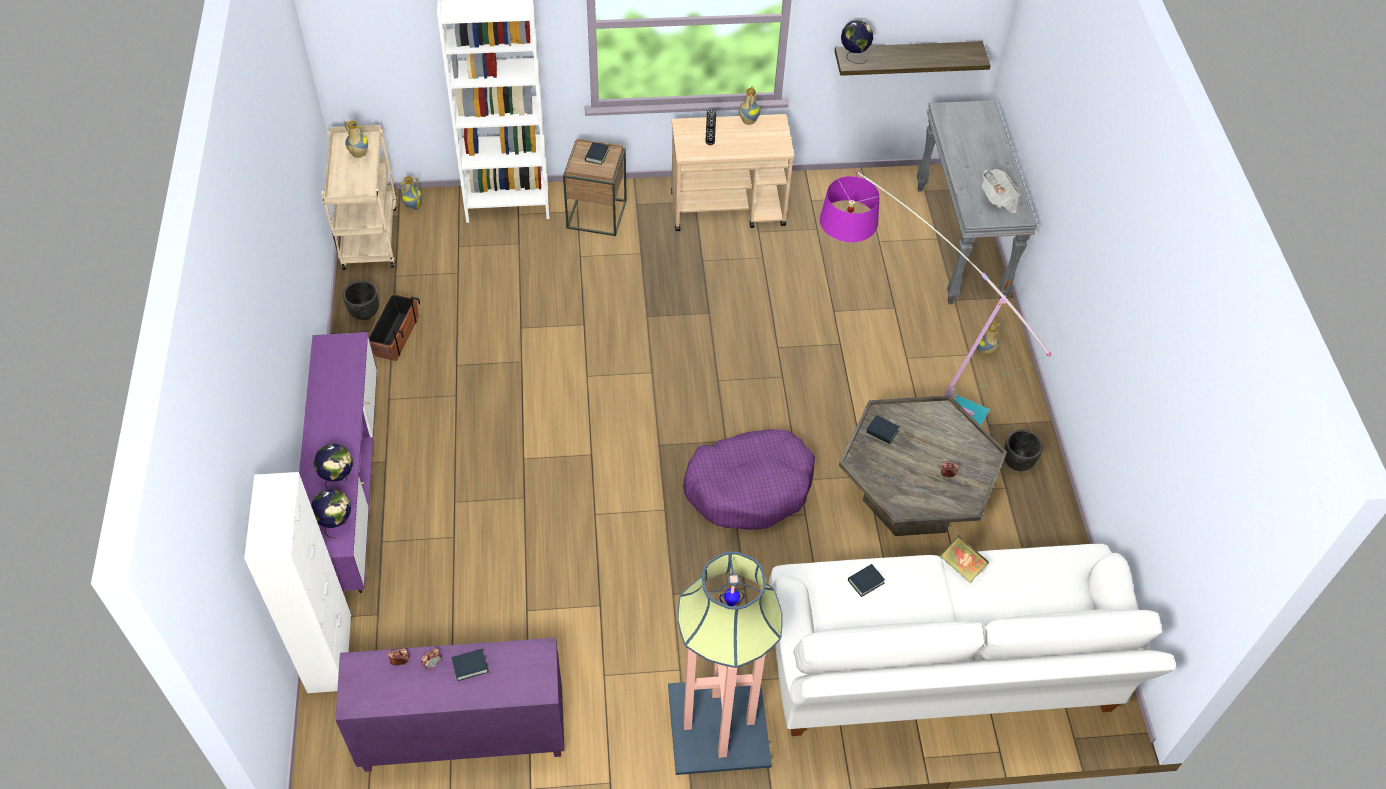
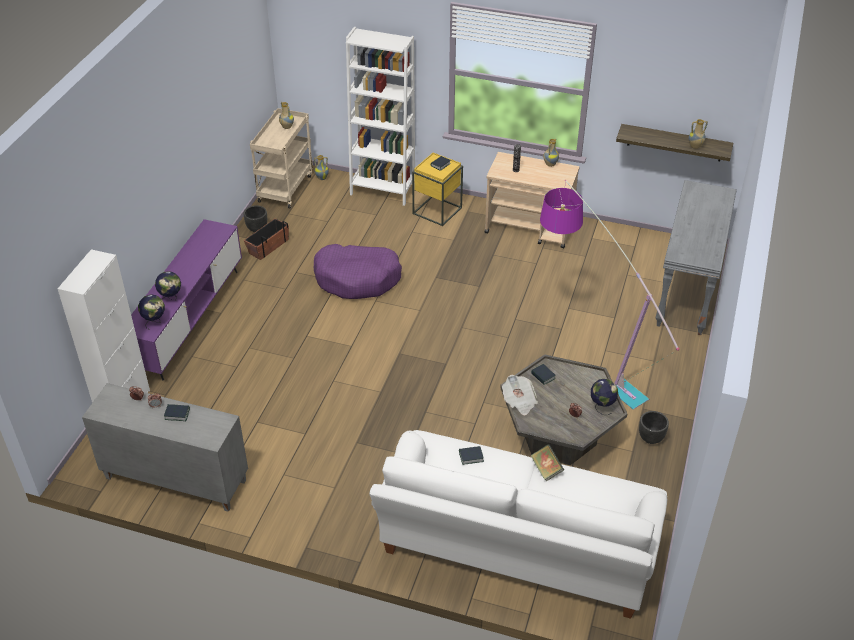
camera: 25 degrees right, 10 degrees down
(462, 737) = (174, 479): purple cabinet -> grey cabinet
(597, 214) = (437, 210): brown side table -> yellow side table
(718, 726) = (340, 529): floor lamp -> none
(749, 487) = (446, 396): purple dog bed -> purple dog bed (357, 278)
(854, 56) = (631, 131): globe -> globe (602, 407)
(984, 353) = (666, 363): vase -> vase (695, 147)
(999, 199) = (700, 248): newspaper -> newspaper (519, 401)

